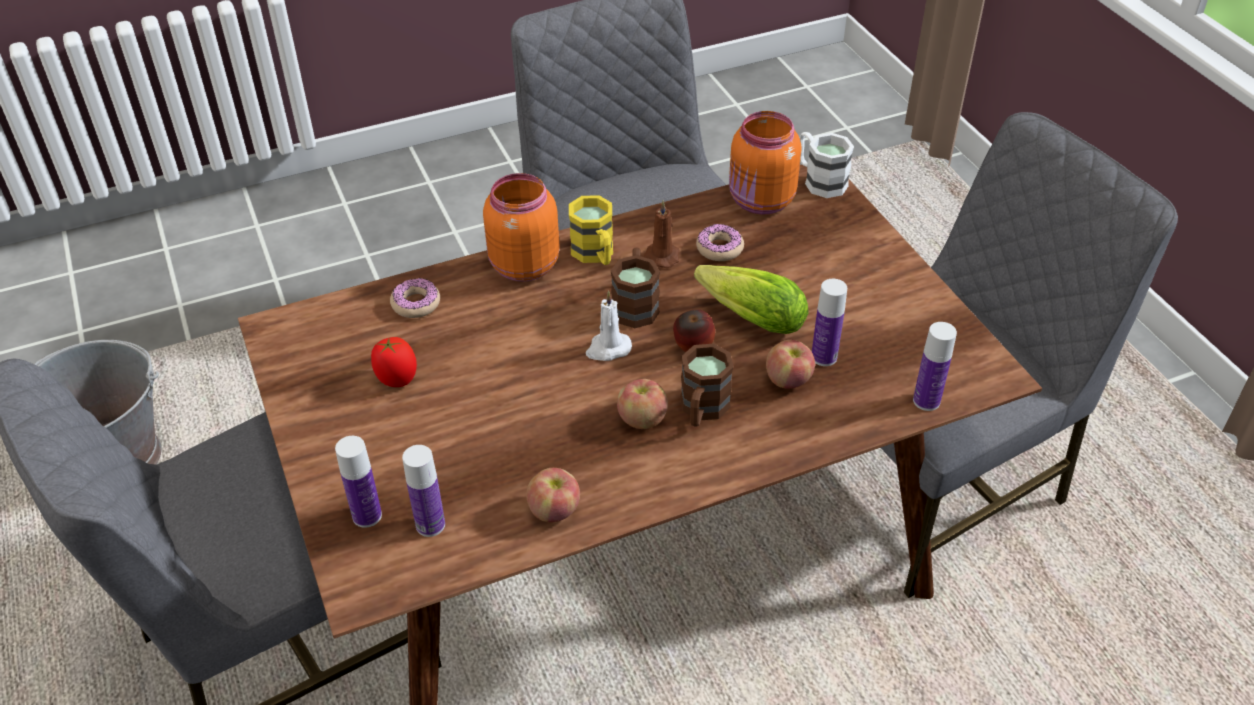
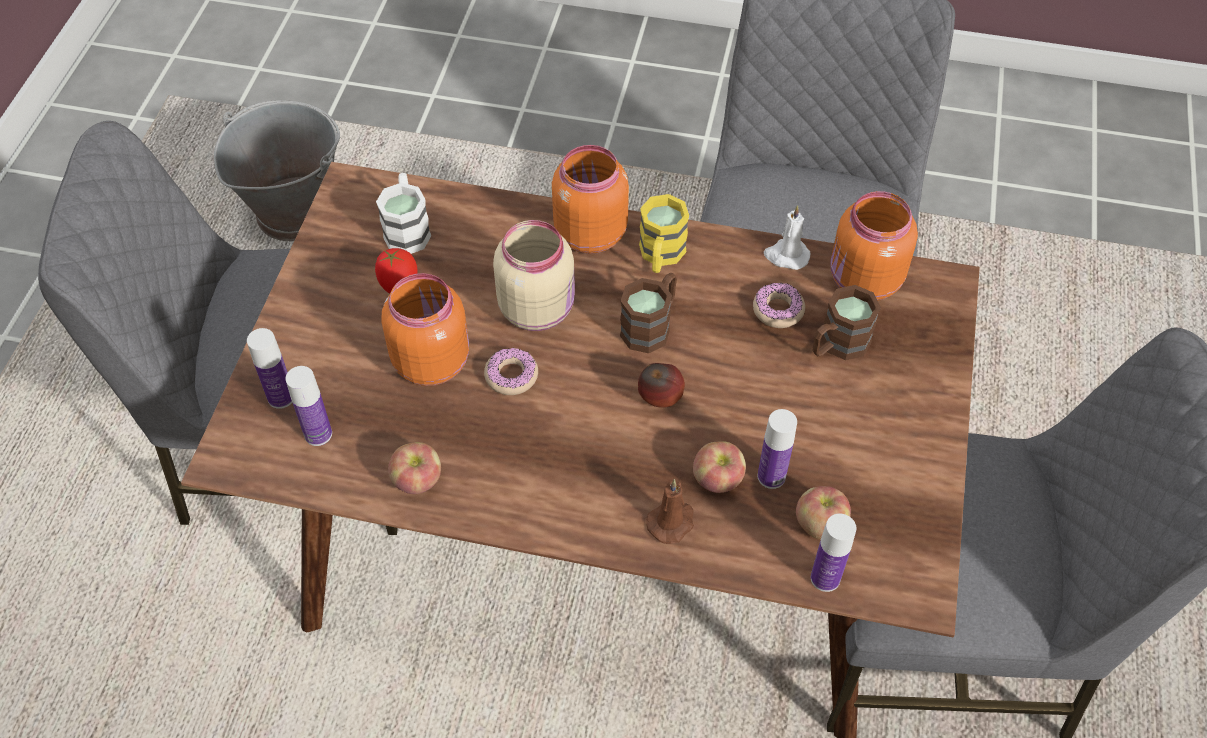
camera: 35 degrees right, 10 degrees up
(416, 304) = (472, 223): donut -> donut (511, 376)
(478, 418) = (431, 360): none -> orange jar
(533, 336) = (538, 308): none -> beige jar
(608, 349) = (589, 356): white candle -> white candle (786, 256)
(642, 419) = (558, 441): apple -> apple (819, 524)
(662, 255) = (719, 289): brown candle -> brown candle (672, 522)
(702, 410) = (615, 463): brown mug -> brown mug (837, 345)
(746, 316) = (739, 394): lettuce -> none
(819, 180) = (944, 288): white mug -> white mug (407, 228)

